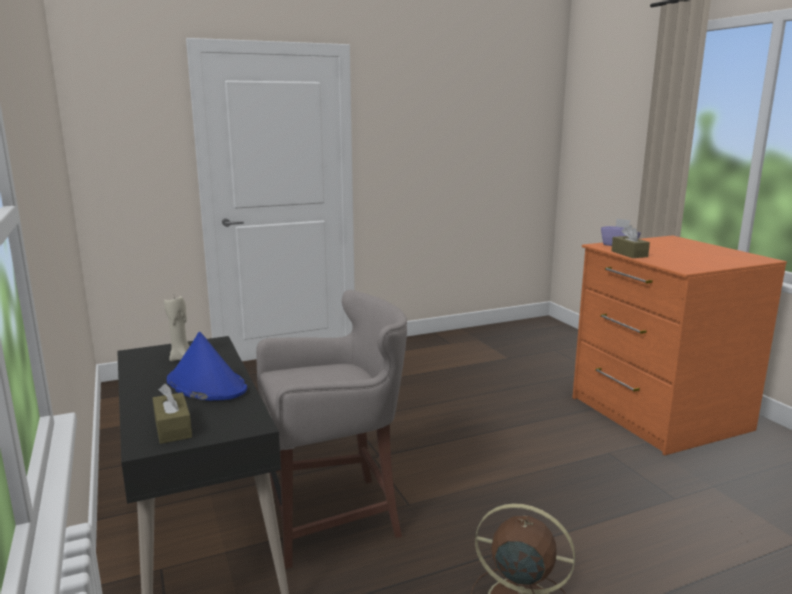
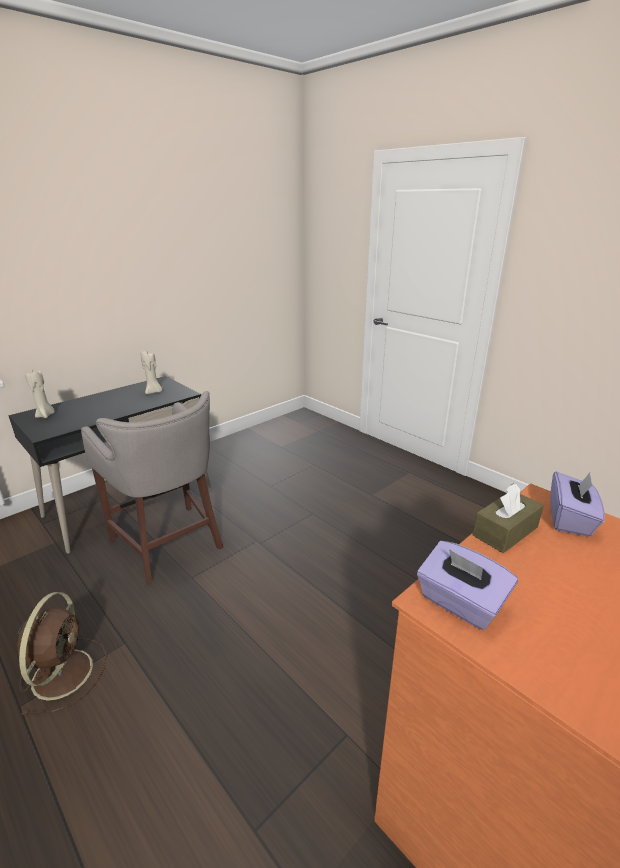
camera: 70 degrees right, 10 degrees up
(173, 428) = (45, 415): brown tissue box -> beige candle
(206, 385) = (108, 408): blue hat -> none
(686, 266) = (460, 603): none -> purple tissue box

